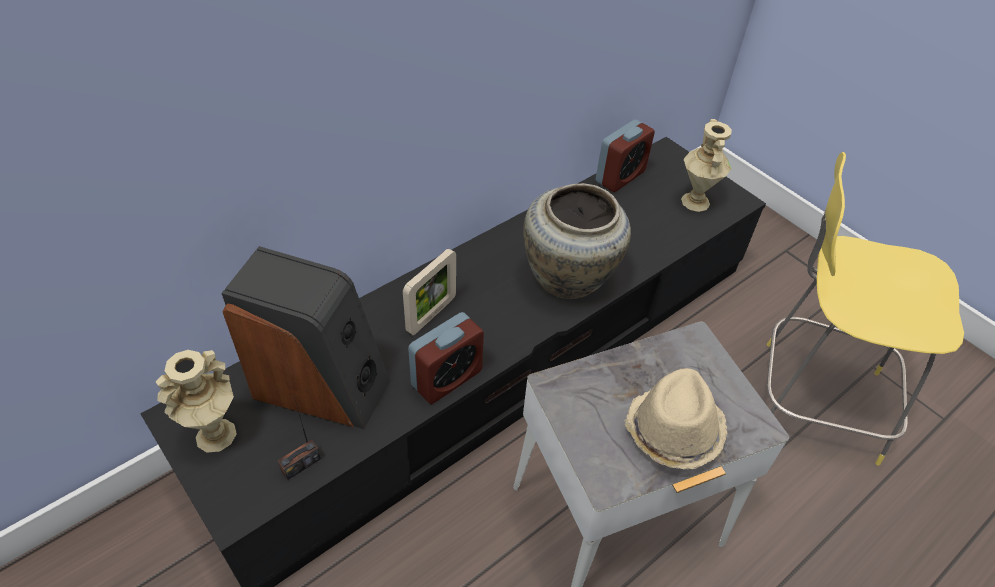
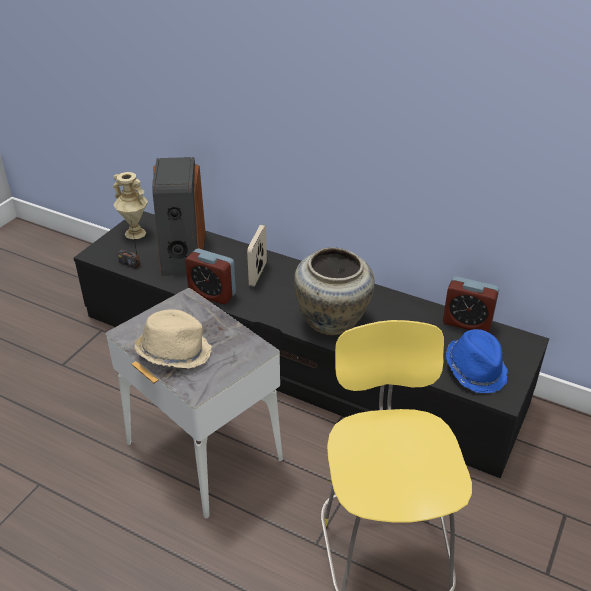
camera: 70 degrees right, 10 degrees down
(431, 315) = (258, 274): picture frame -> picture frame turned 90 degrees clockwise
(694, 201) = (475, 370): beige vase -> blue hat

